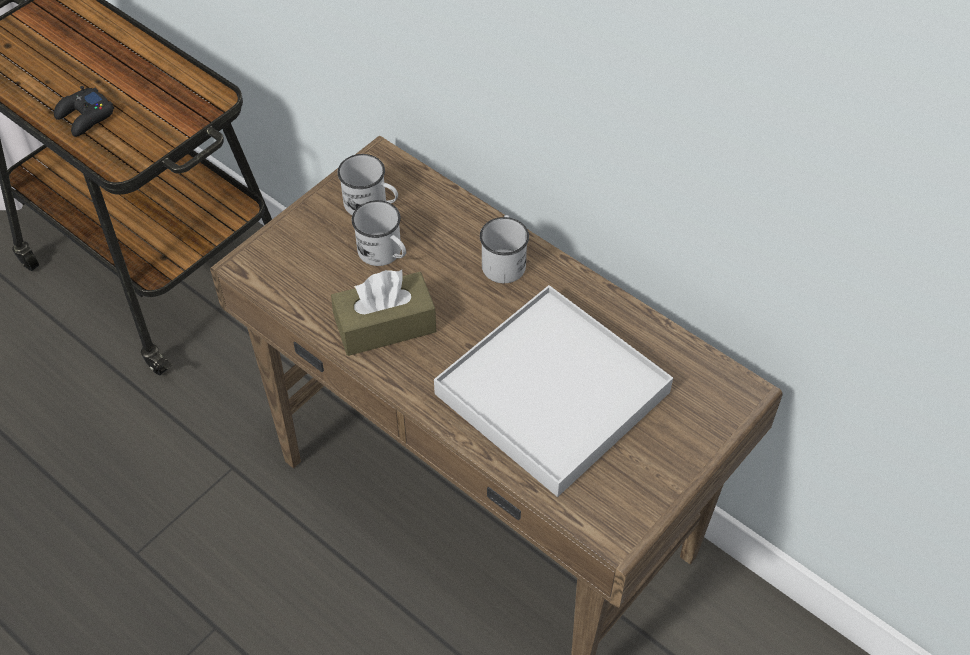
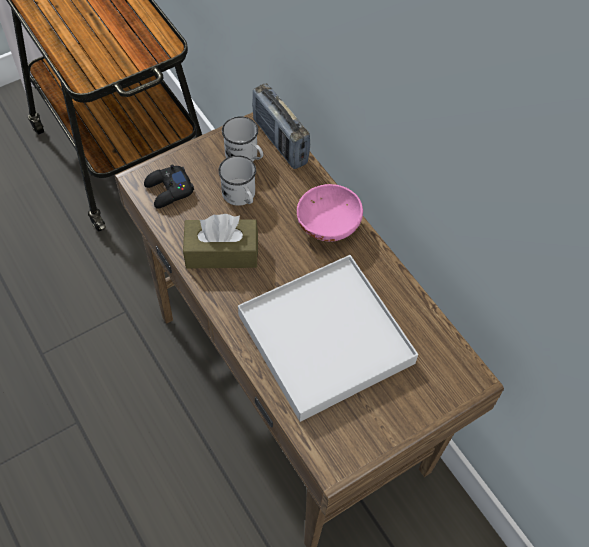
camera: 15 degrees right, 5 degrees up
(85, 117) = (73, 39): black game controller -> black game controller (169, 190)
(408, 177) = (280, 142): none -> radio
(504, 261) = (327, 225): white mug -> pink bowl

